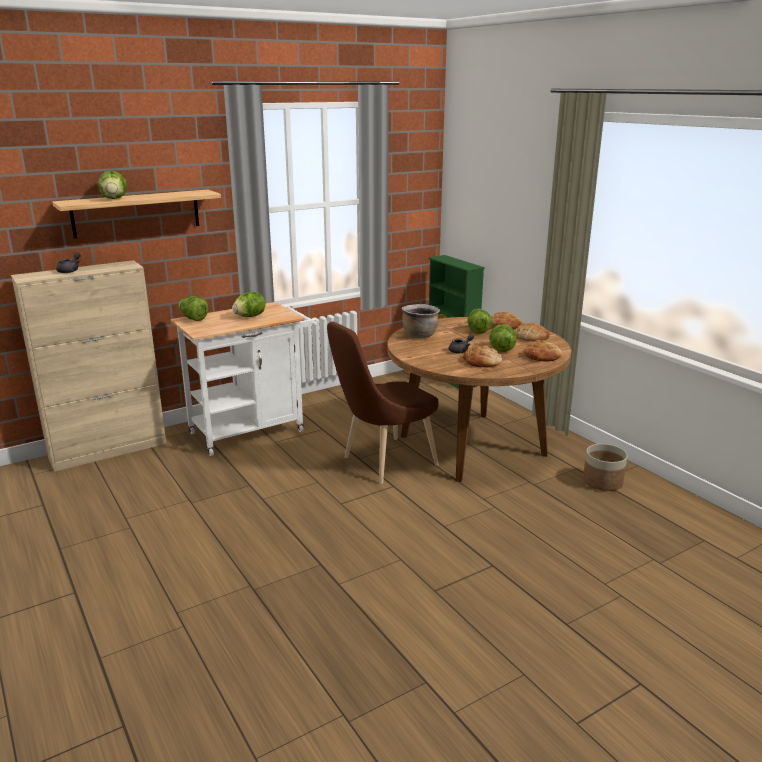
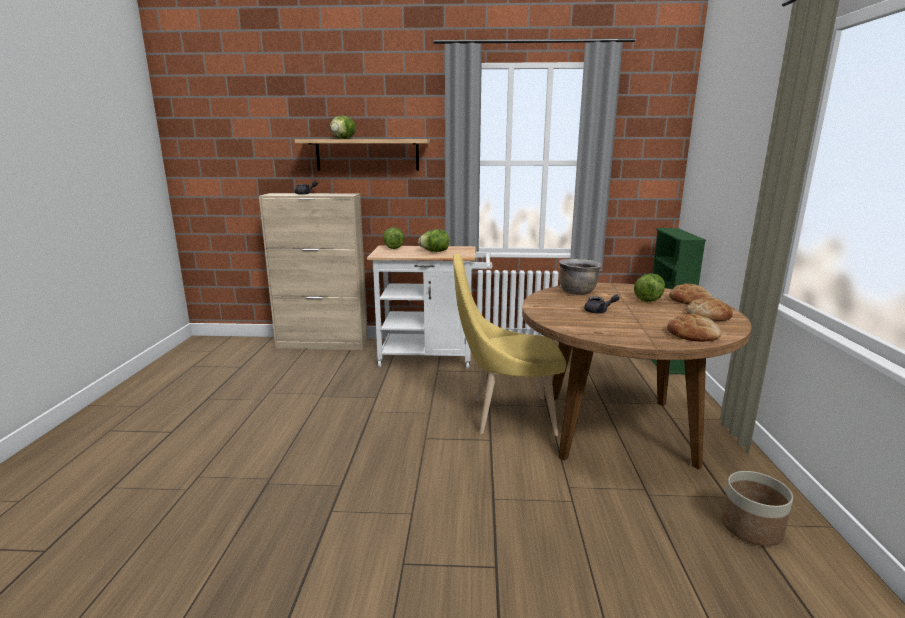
camera: 35 degrees right, 5 degrees down
(384, 463) = (506, 416): brown chair -> yellow chair
(482, 361) = (607, 325): bread -> none
(501, 349) = (649, 319): lettuce -> none

